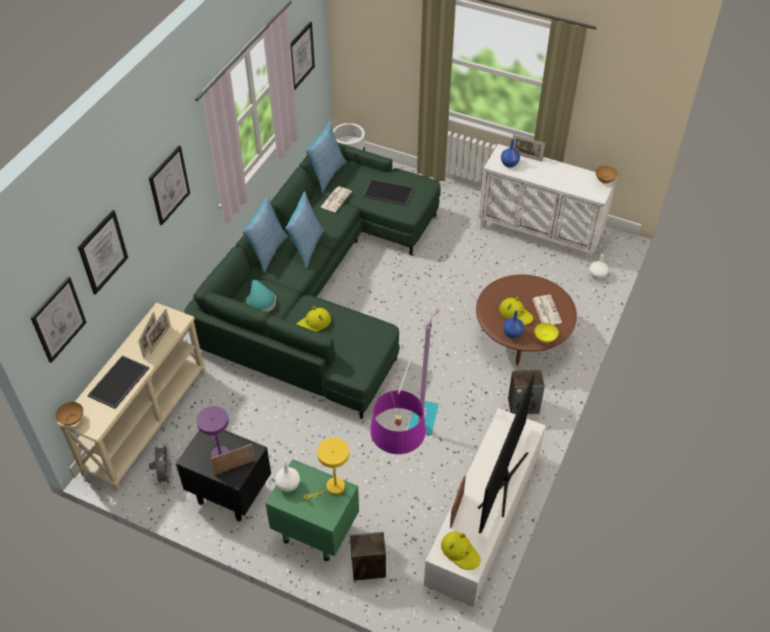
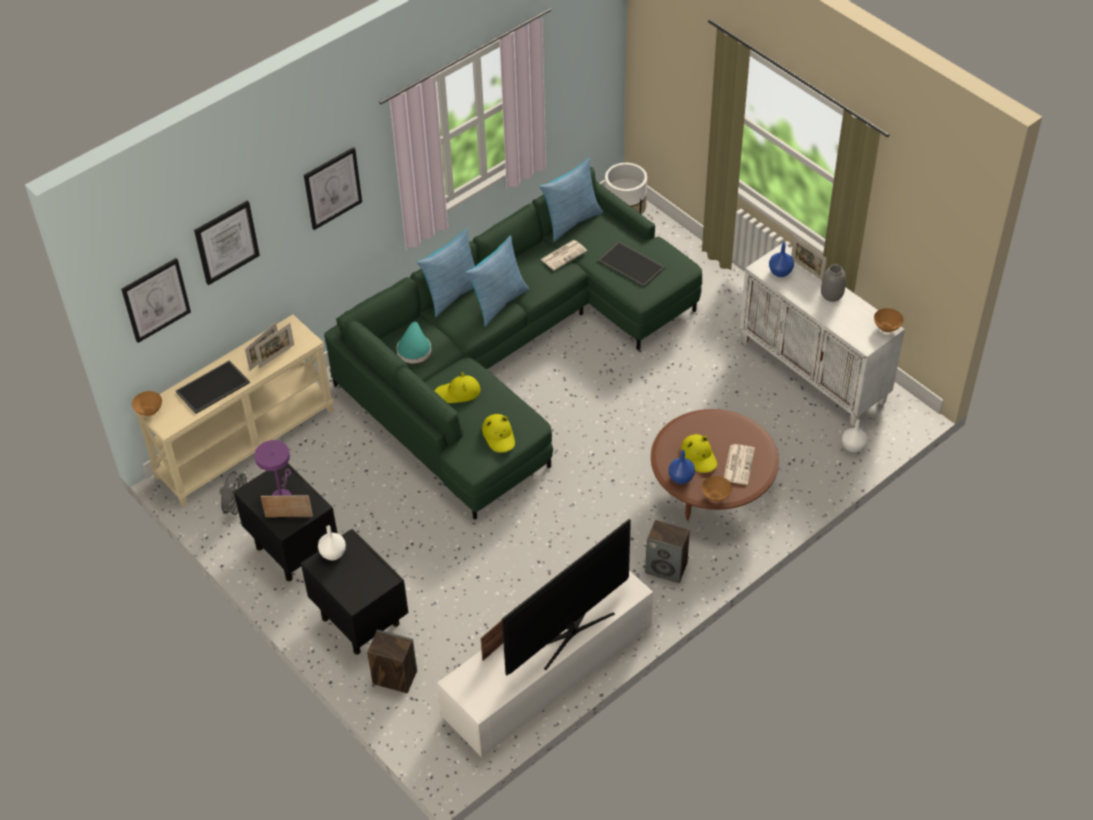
camera: 25 degrees right, 0 degrees up
(300, 56) = (570, 70): picture -> none
(315, 531) = (359, 620): green nightstand -> black nightstand
(332, 488) = (375, 573): yellow table lamp -> none
(408, 474) = (492, 597): floor lamp -> none
(460, 552) = (478, 688): yellow hat -> yellow hat (499, 436)
(545, 338) = (716, 496): yellow bowl -> brown bowl
(553, 169) = (831, 295): none -> grey vase

